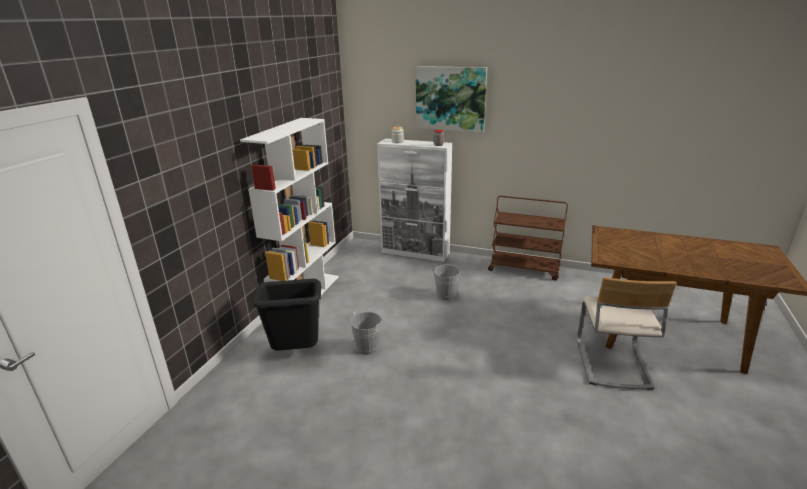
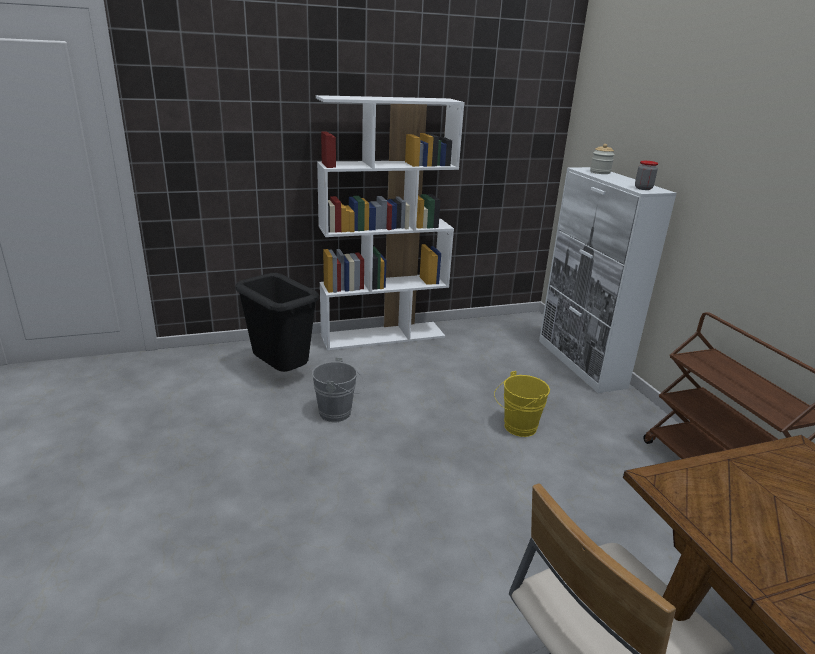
camera: 50 degrees right, 0 degrees up
(445, 296) = (517, 428): grey bucket -> yellow bucket
(450, 98) = (698, 109): picture -> none

